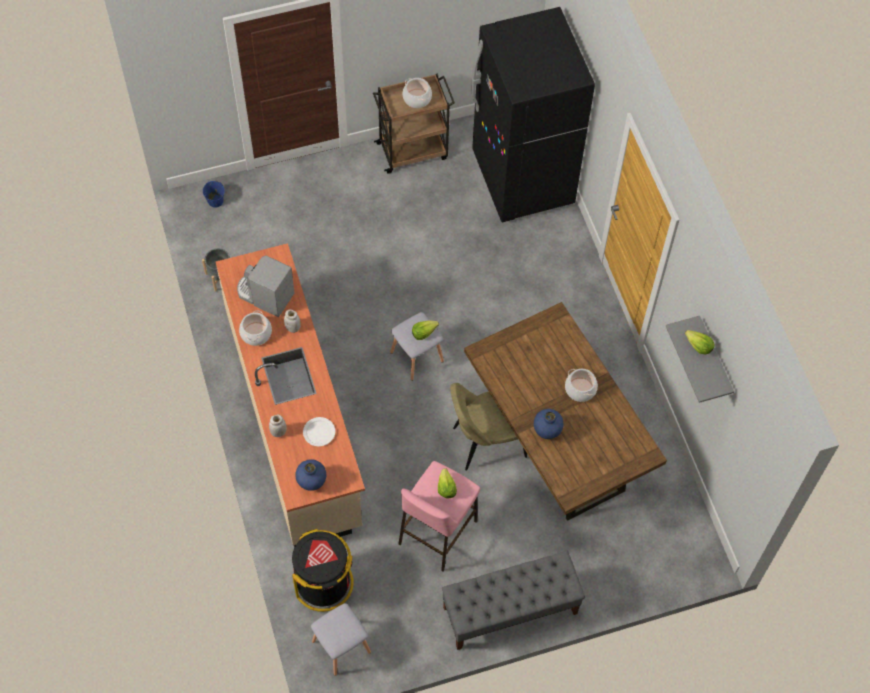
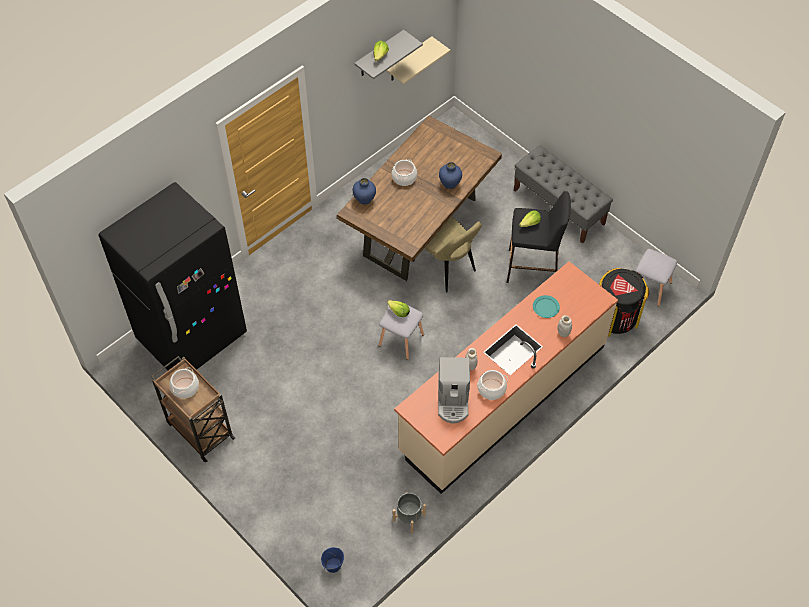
camera: 115 degrees left, 5 degrees down
(312, 482) = (587, 294): blue vase -> blue vase (364, 200)
(319, 432) = (546, 307): white plate -> turquoise plate
(437, 533) = (533, 268): pink stool -> black stool
(726, 428) = (408, 60): none -> beige shelf

